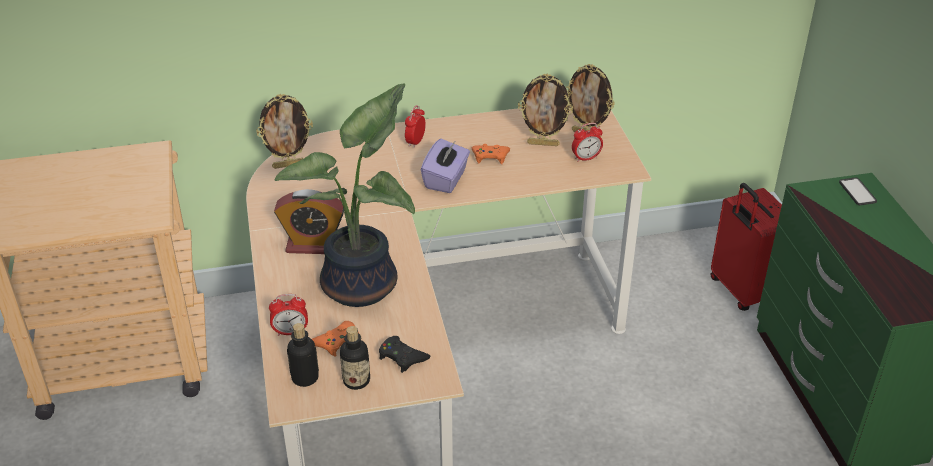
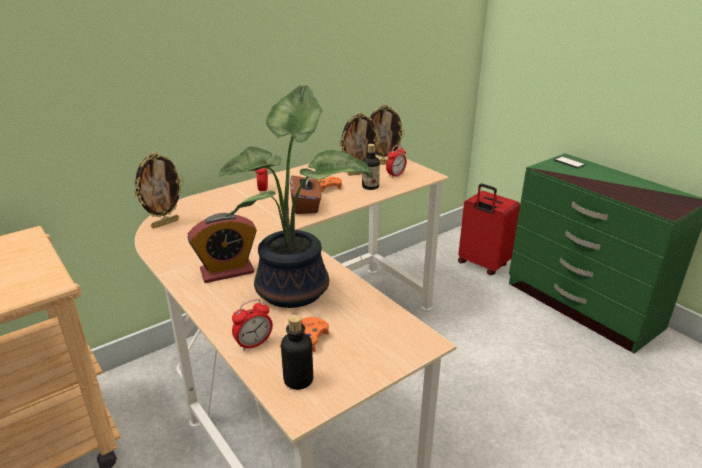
camera: 25 degrees left, 10 degrees down
(356, 380) = (351, 366): bottle -> bottle (370, 187)
(402, 357) = (377, 333): black game controller -> none
(446, 179) = (306, 206): purple tissue box -> brown tissue box

